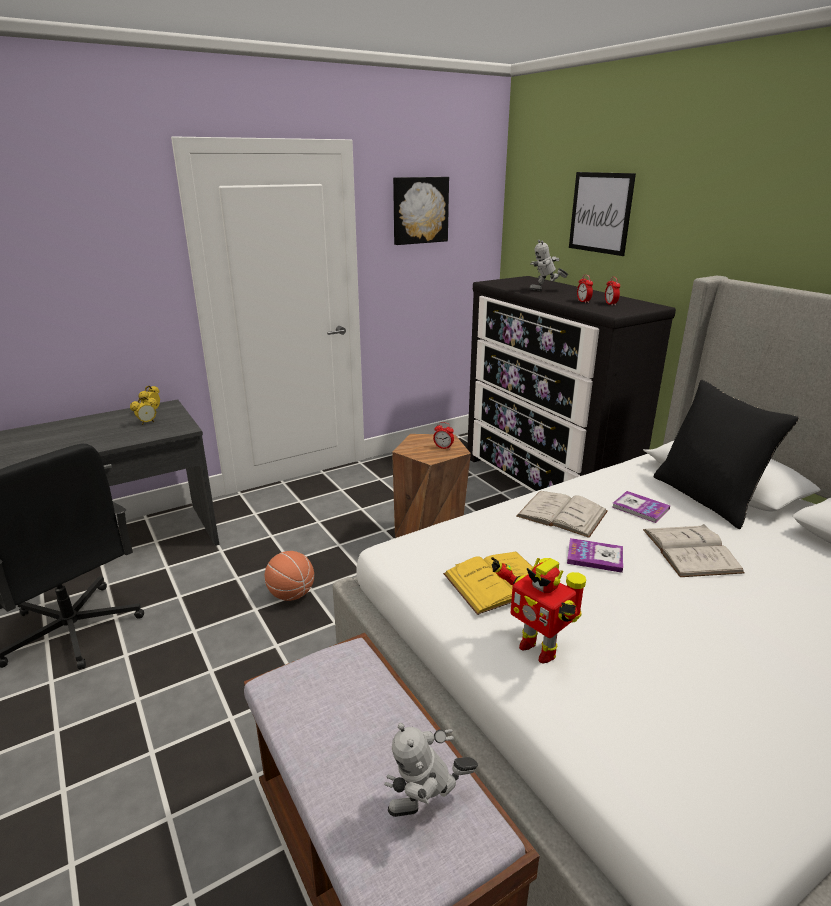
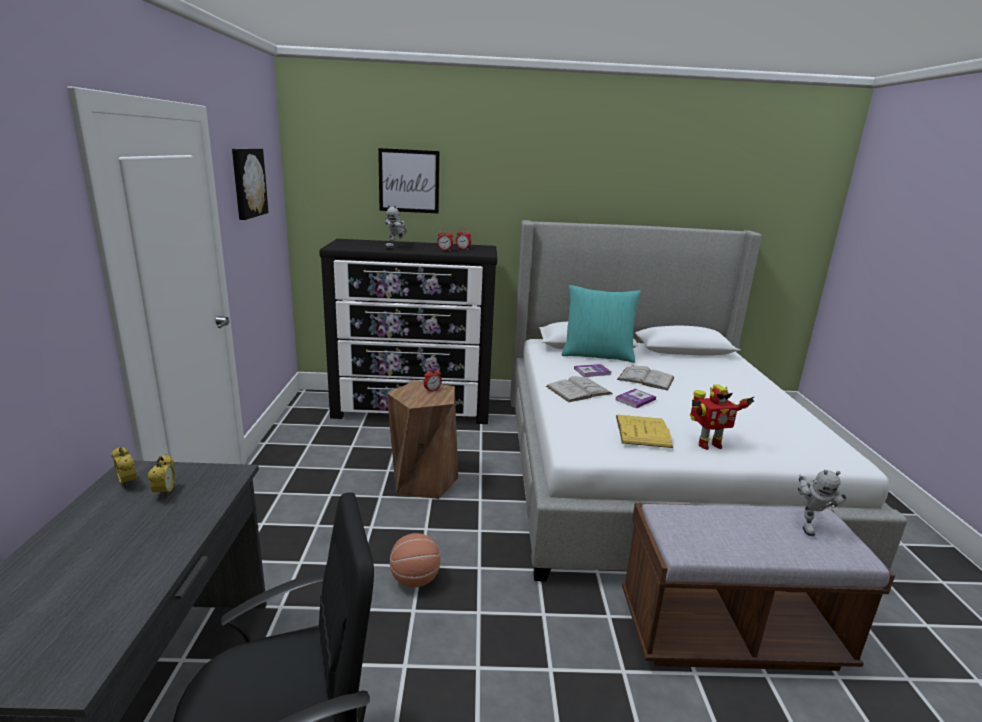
camera: 60 degrees left, 5 degrees down
(707, 498) = (597, 355): black pillow -> turquoise pillow

